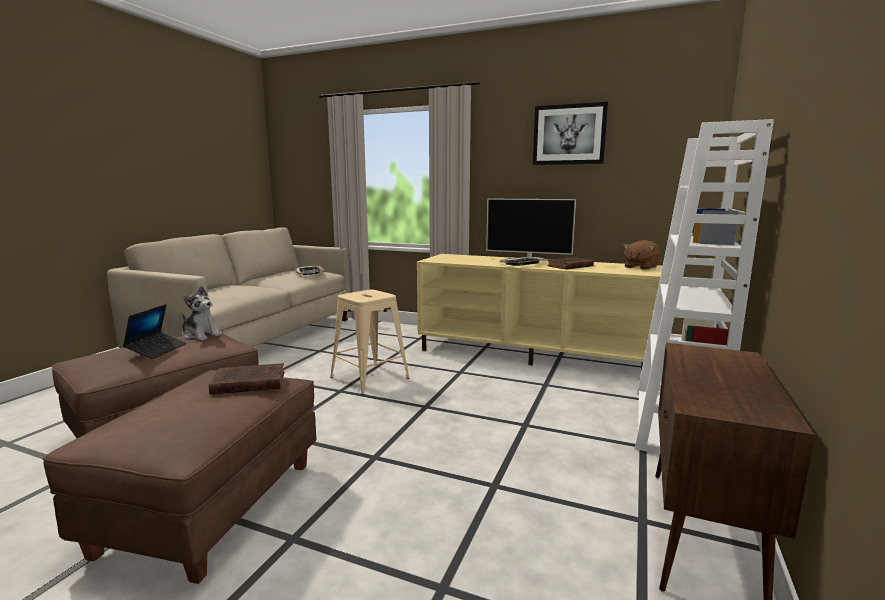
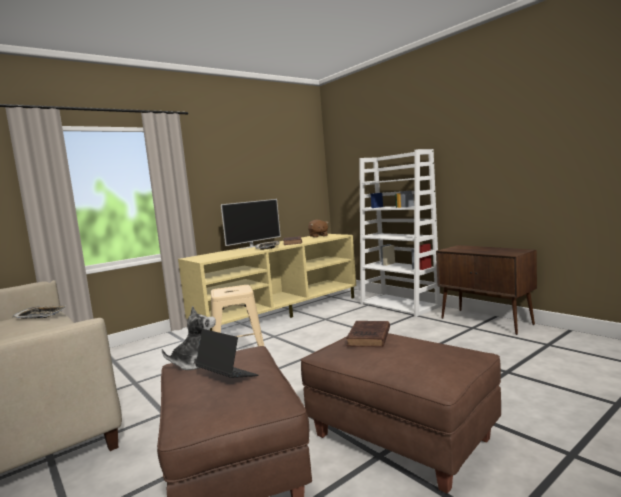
camera: 60 degrees left, 5 degrees down
(569, 134) = (250, 156): picture -> none

